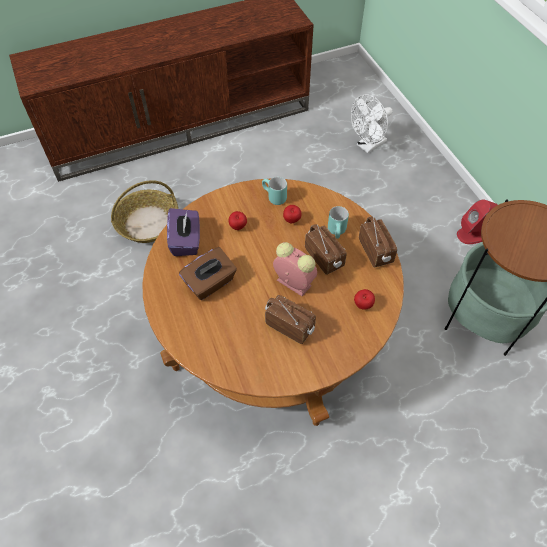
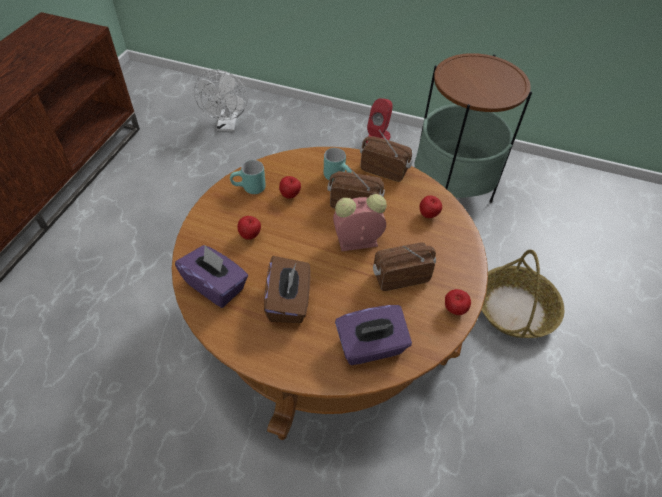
camera: 50 degrees left, 5 degrees down
(148, 222) = (87, 334): basket -> basket (514, 309)
(219, 348) = (371, 347): none -> purple tissue box
(294, 375) = (454, 310): none -> apple

